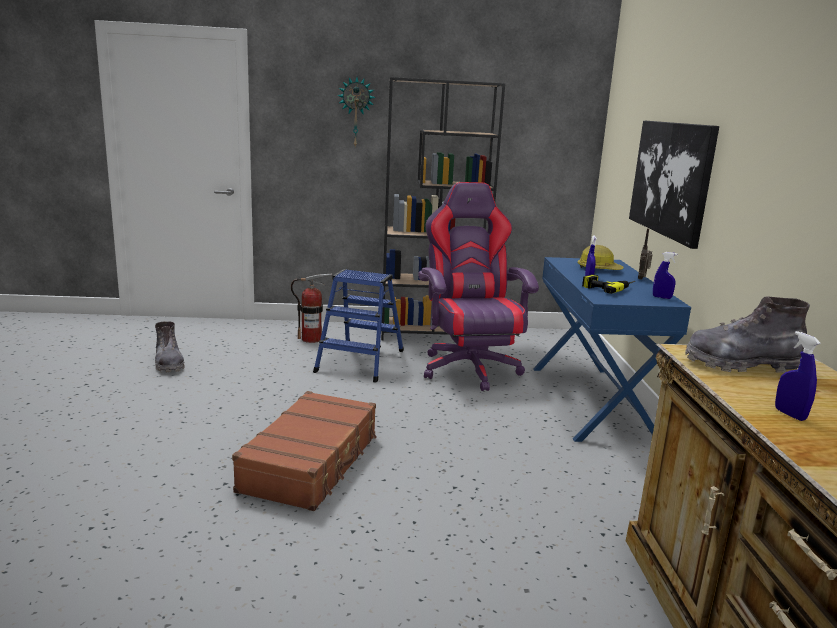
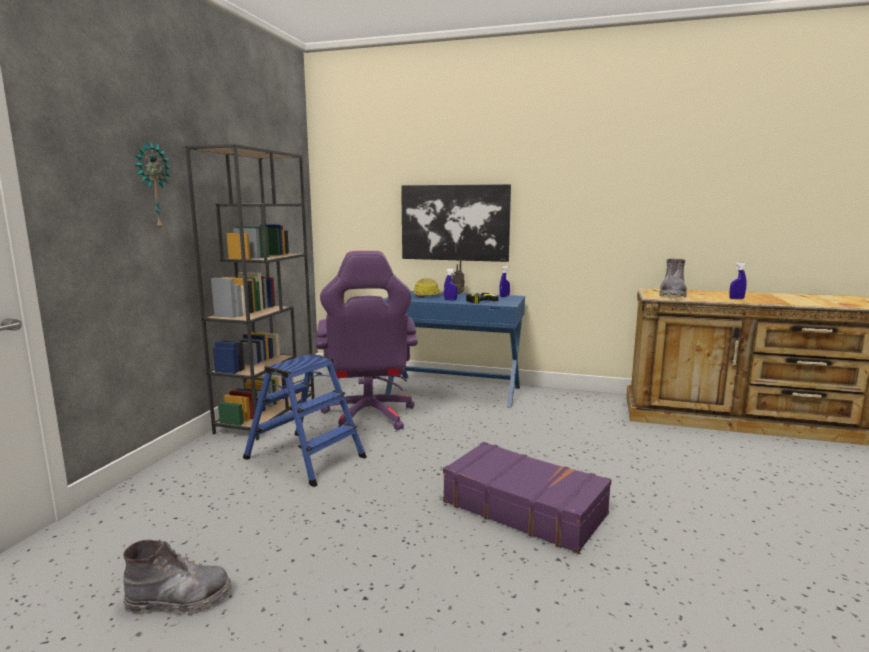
camera: 70 degrees left, 5 degrees down
(311, 339) = (208, 477): fire extinguisher -> none
(312, 463) = (524, 508): brown suitcase -> purple suitcase
(469, 369) = (368, 415): purple office chair -> purple office chair turned 105 degrees counterclockwise

